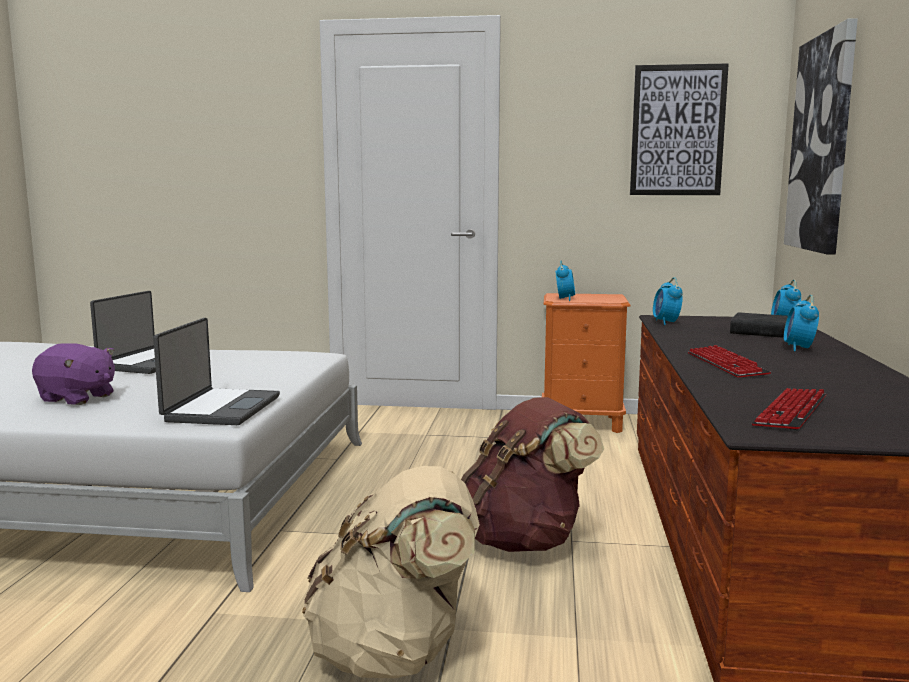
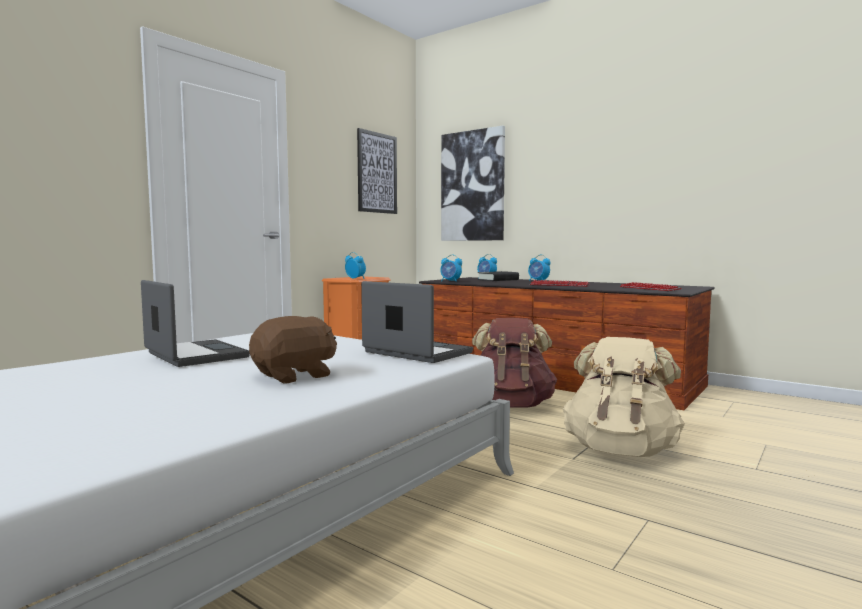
camera: 60 degrees left, 5 degrees down
(77, 398) = (295, 376): purple plush toy -> brown plush toy

